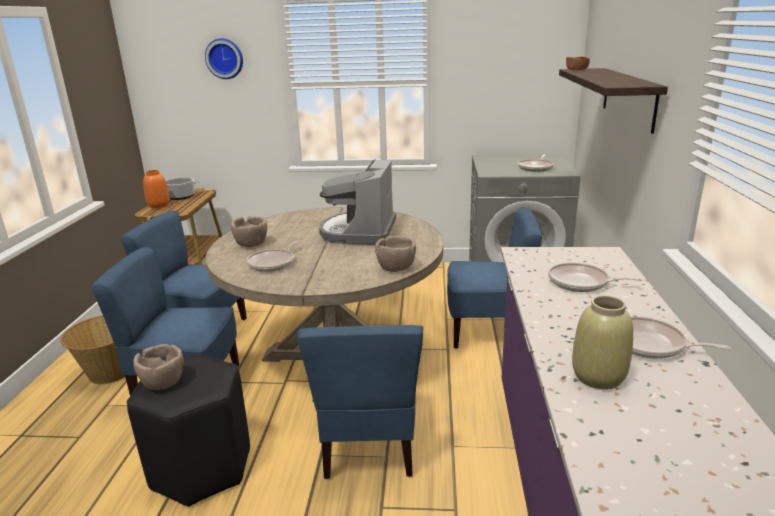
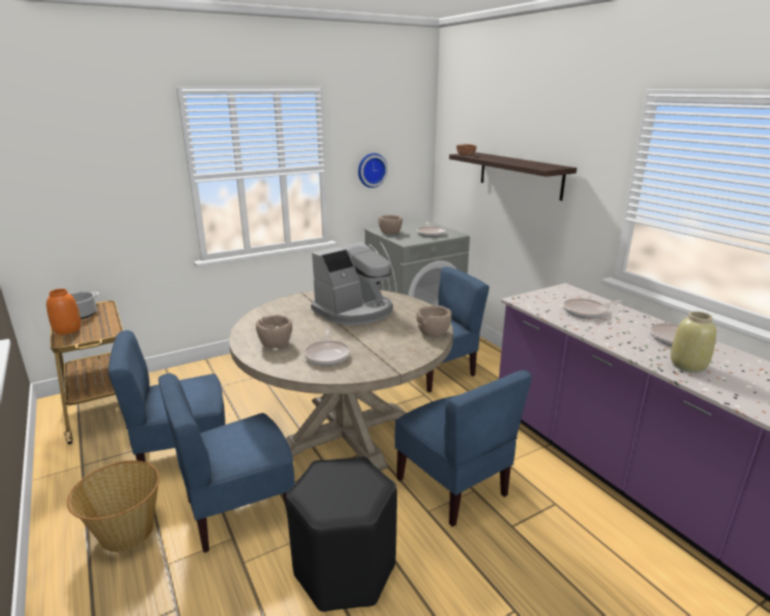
camera: 35 degrees left, 0 degrees up
(163, 383) = (326, 497): brown bowl -> brown bowl (390, 233)
(225, 58) = (113, 153): wall clock -> wall clock (371, 170)
(359, 232) = (354, 311): coffee machine -> coffee machine turned 105 degrees counterclockwise

